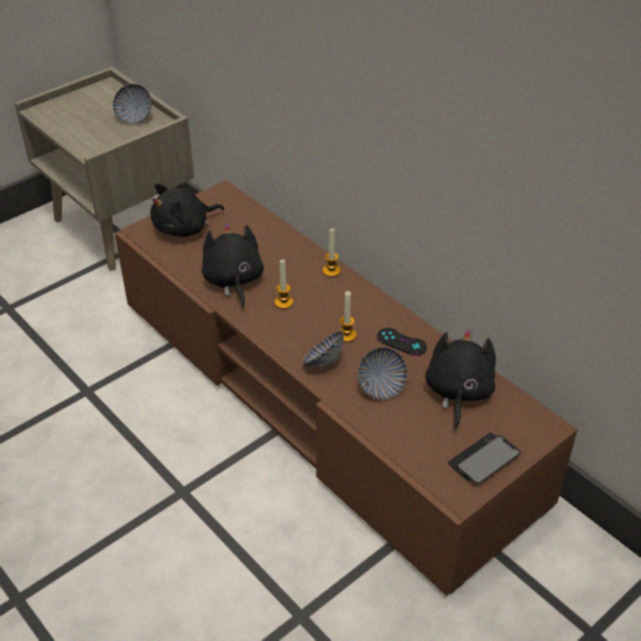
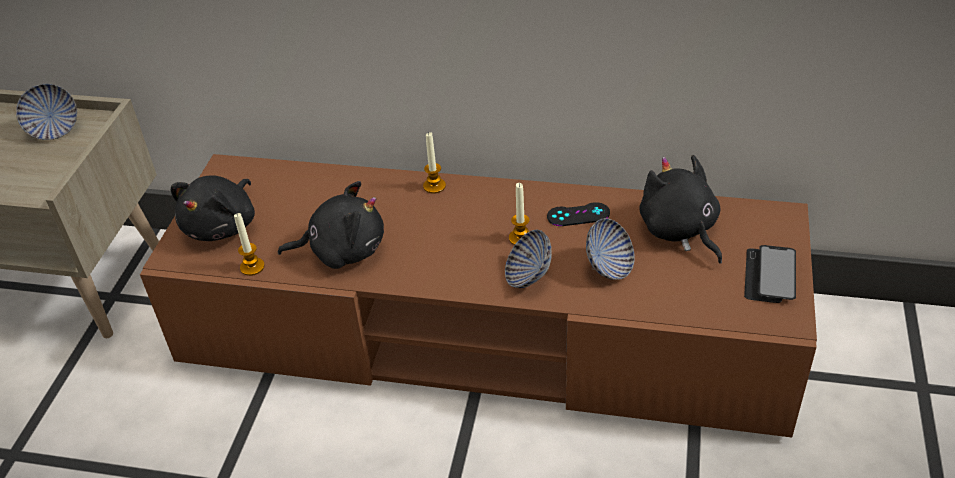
camera: 35 degrees left, 0 degrees up
(233, 281) = (342, 250): black plush toy -> black plush toy turned 135 degrees clockwise
(283, 303) = (421, 242): candle -> candle (252, 267)

